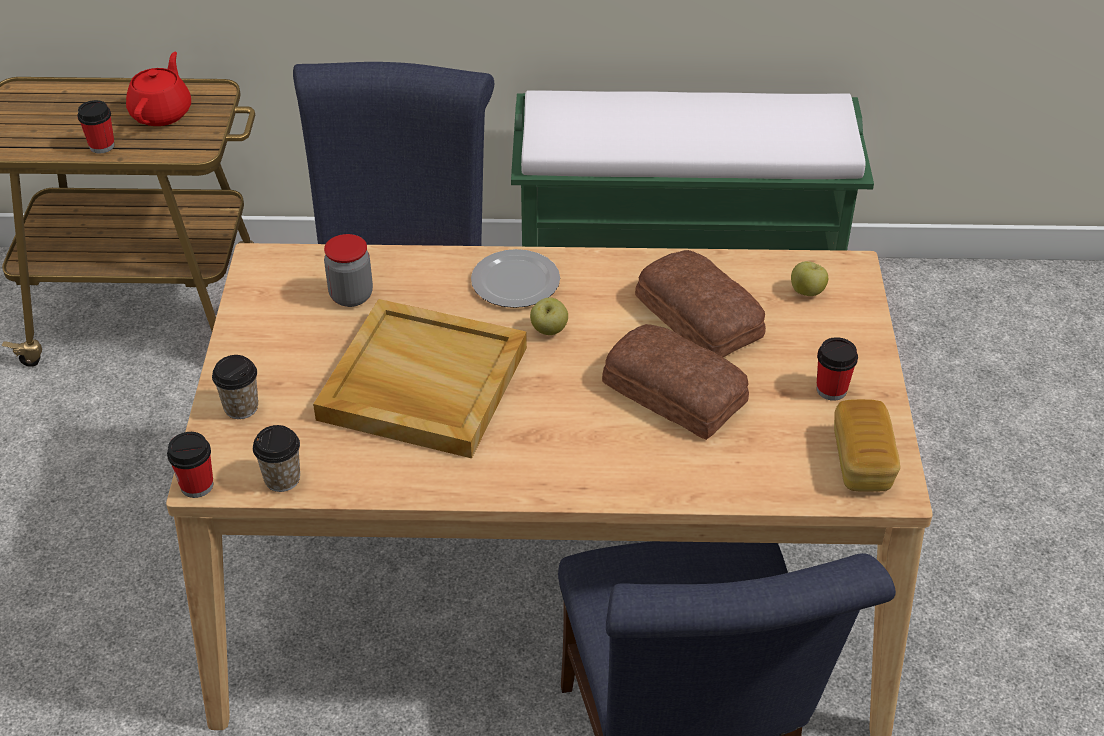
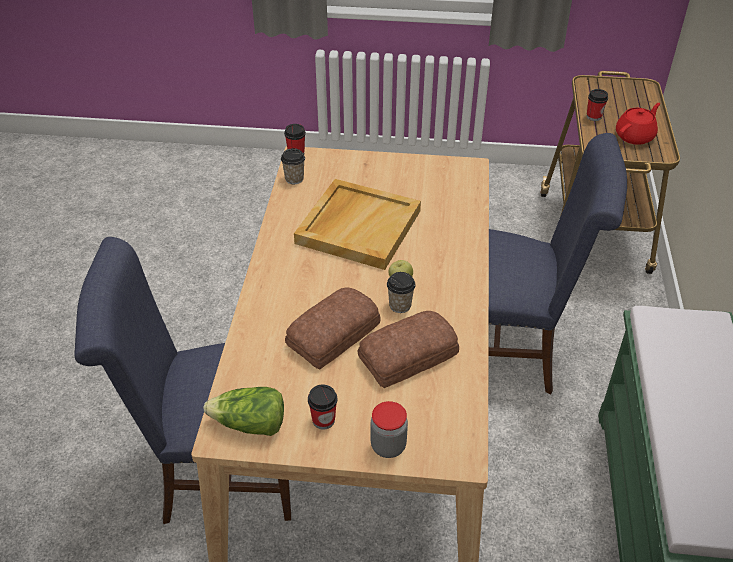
camera: 95 degrees right, 0 degrees up
(162, 113) = (635, 136): red teapot -> red teapot turned 60 degrees counterclockwise
(241, 407) = (349, 164): cup -> cup (400, 305)
(351, 296) = (438, 200): jar -> jar (388, 446)
(515, 281) = (450, 268): plate -> none
(807, 292) = (433, 424): apple -> none
(861, 461) = (250, 424): bread -> lettuce

